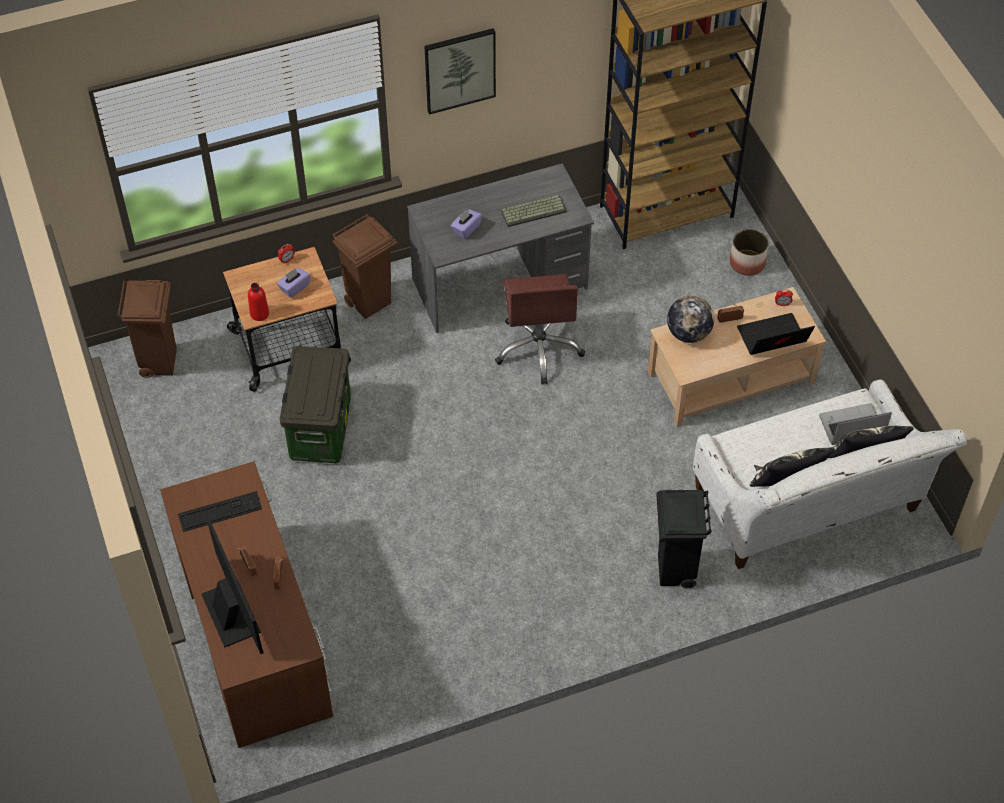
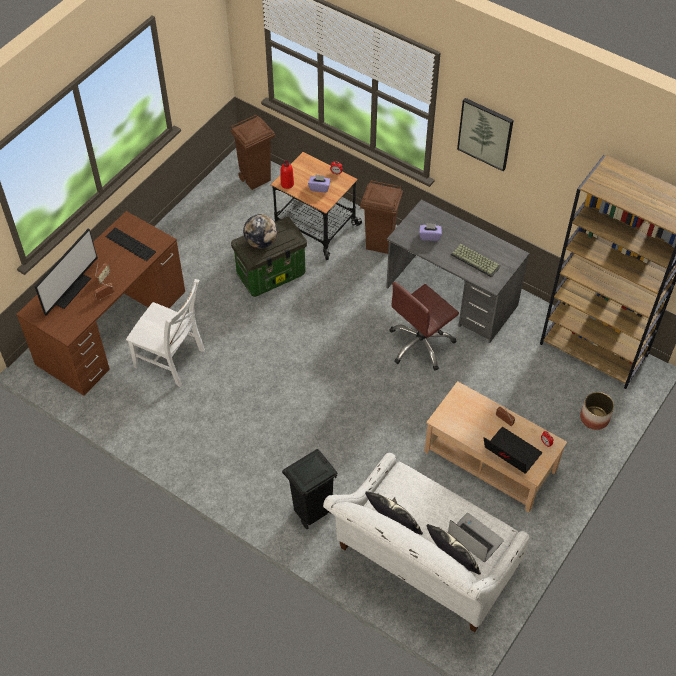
camera: 55 degrees right, 0 degrees up
(358, 595) = (172, 359): none -> white chair
(688, 333) = (472, 403): globe -> globe (261, 242)

